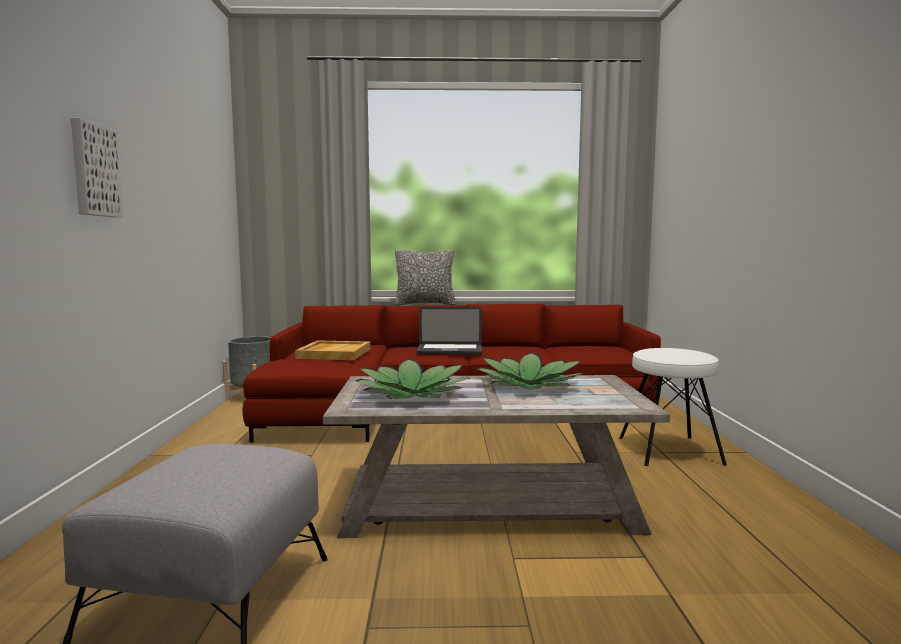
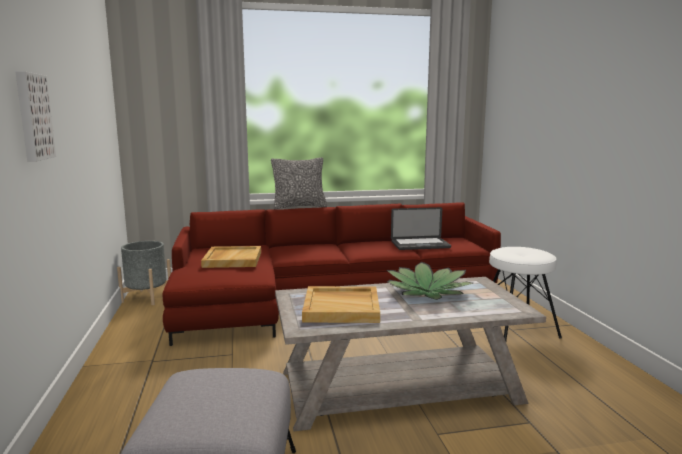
camera: 10 degrees left, 5 degrees up
(413, 393) = (342, 307): potted plant -> beige tray
(449, 351) = (328, 250): laptop -> laptop (420, 245)

